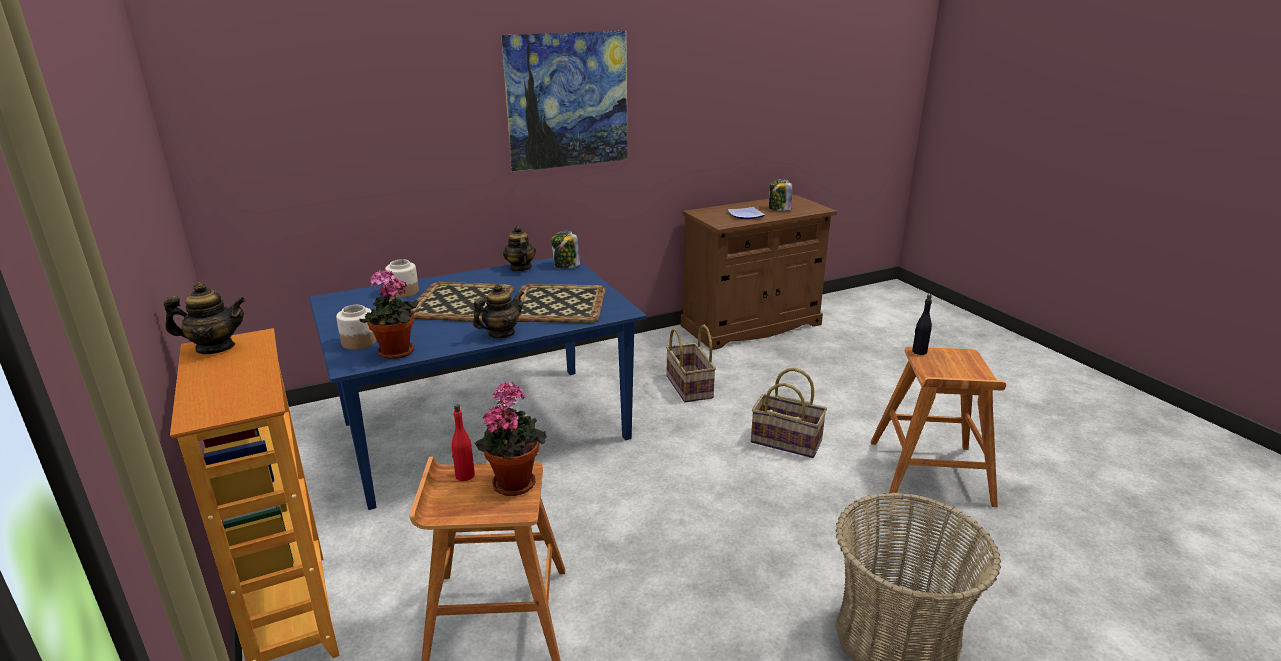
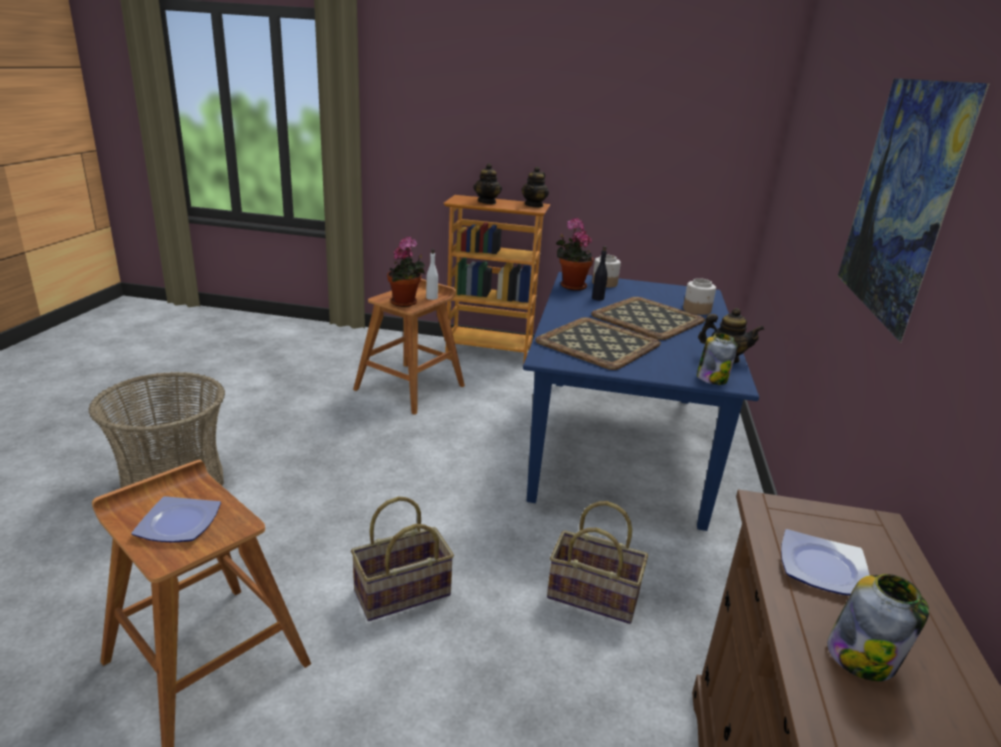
camera: 125 degrees right, 0 degrees up
(464, 475) = (432, 298): red bottle -> white bottle
(501, 334) = (561, 313): teapot -> teapot (487, 202)
(919, 351) = (239, 524): black bottle -> black bottle (598, 298)
(953, 365) = (178, 523): none -> plate

